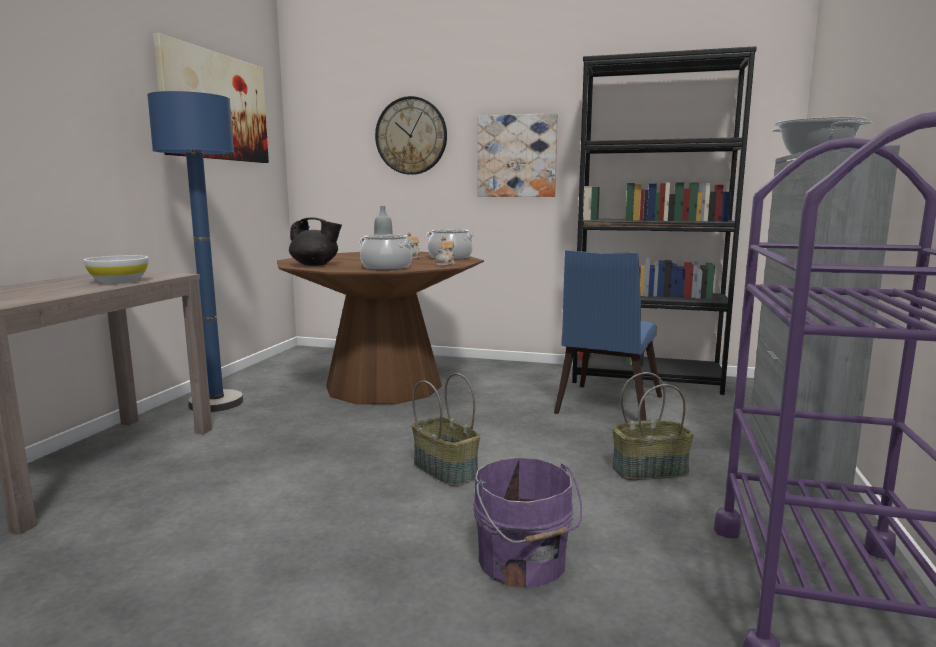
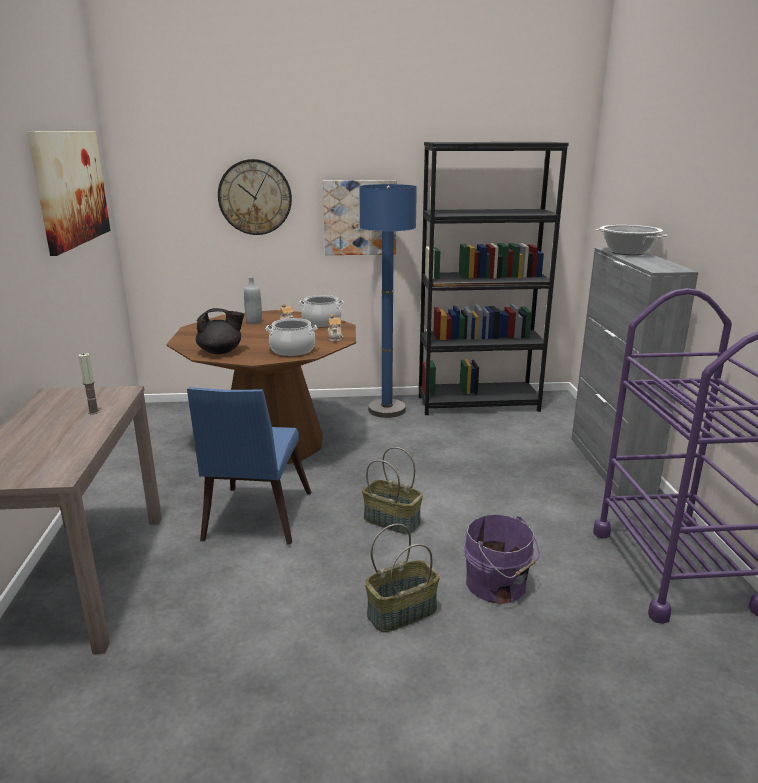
camera: 20 degrees left, 10 degrees up
(119, 281) = (94, 412): white bowl -> candle
(216, 403) = (134, 488): blue floor lamp -> blue floor lamp (387, 410)
(605, 407) = (466, 437): blue chair -> blue chair (254, 520)
(650, 470) = (530, 492): basket -> basket (402, 611)

